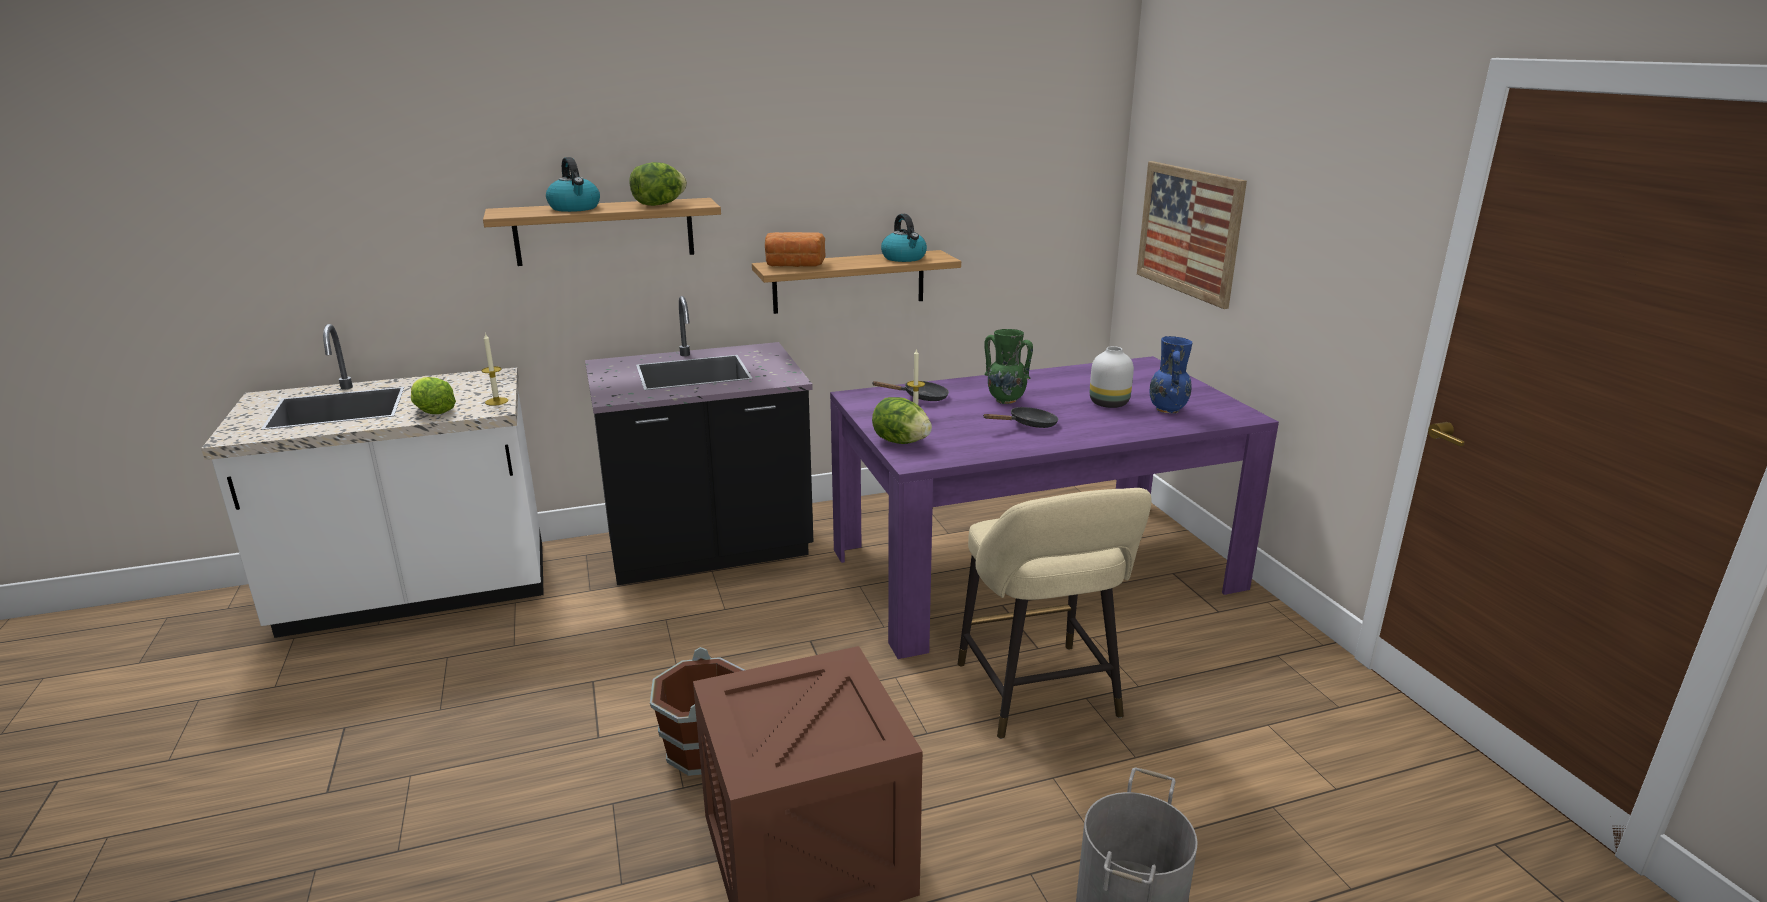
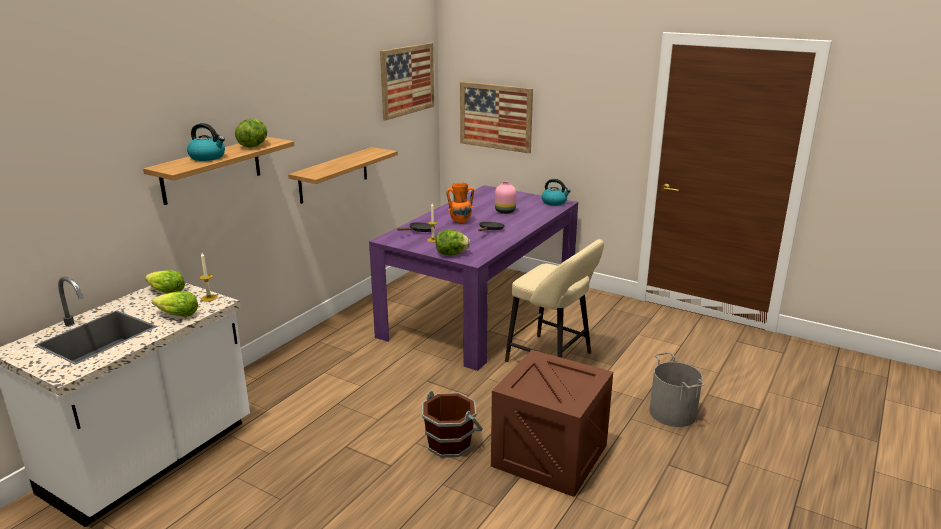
camera: 40 degrees left, 0 degrees up
(478, 382) = (166, 292): none -> lettuce
(709, 550) = (306, 363): black counter -> none
(794, 266) = (319, 170): bread -> none
(904, 258) = (366, 155): kettle -> kettle (554, 202)
(1005, 400) = (460, 222): green vase -> orange vase
(1042, 148) = (407, 80): none -> picture
(1109, 403) = (505, 211): white vase -> pink vase
(1168, 410) = (532, 208): blue vase -> none

